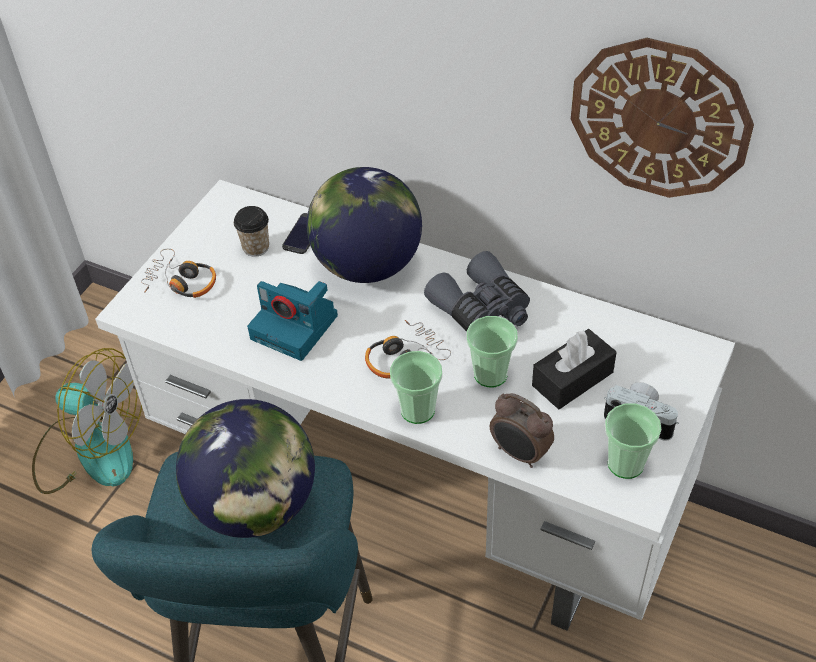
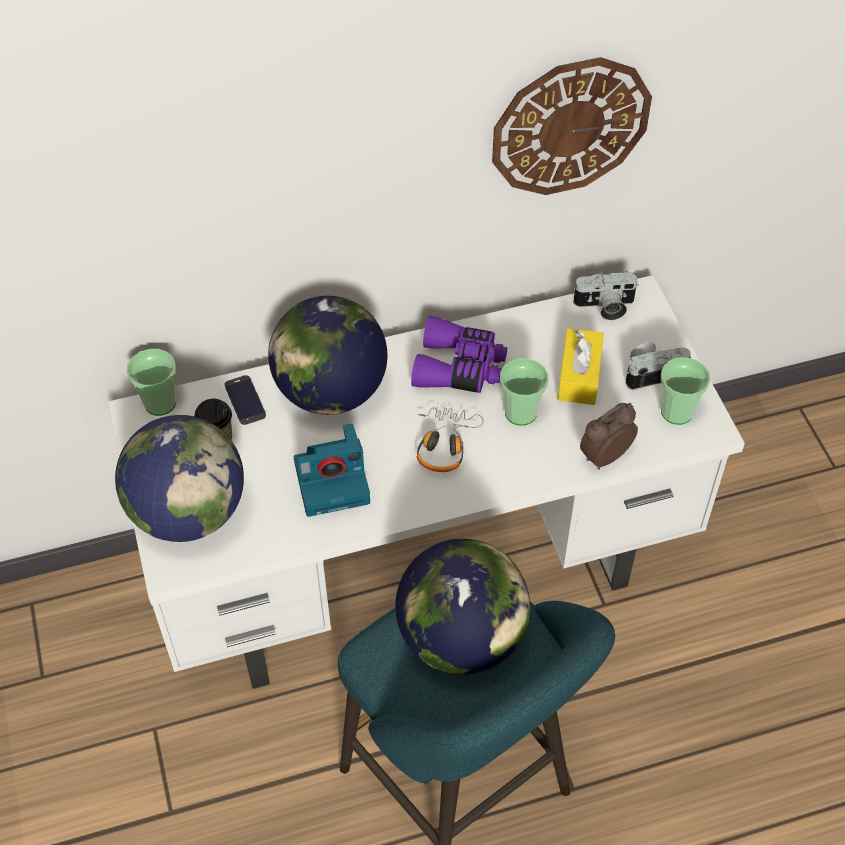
camera: 45 degrees left, 5 degrees up
(91, 449) = (97, 751): fan -> none
(181, 282) = (188, 512): headphones -> globe
(417, 410) = (500, 477): cup -> cup (160, 403)
(482, 310) = (460, 367): grey binoculars -> purple binoculars
(519, 454) = (604, 456): alarm clock -> alarm clock turned 150 degrees clockwise
(572, 379) = (579, 376): black tissue box -> yellow tissue box
(658, 341) = (604, 307): none -> camera

